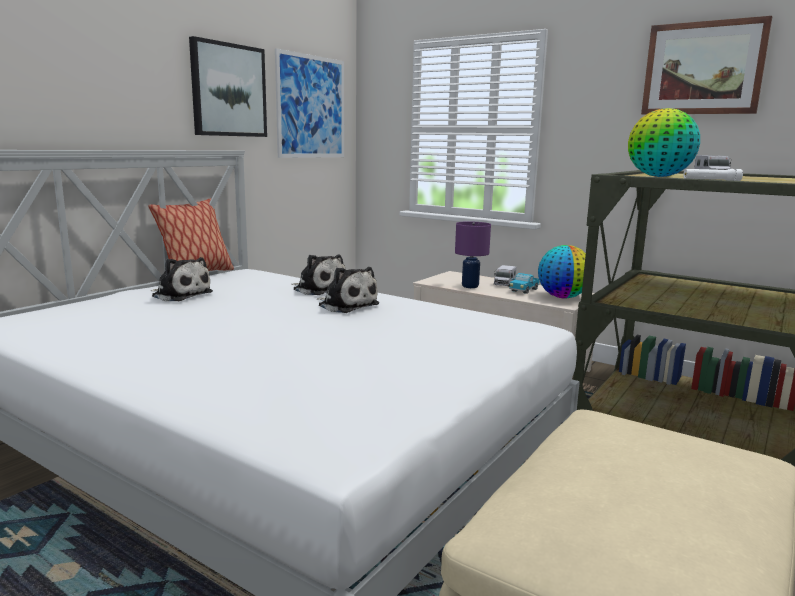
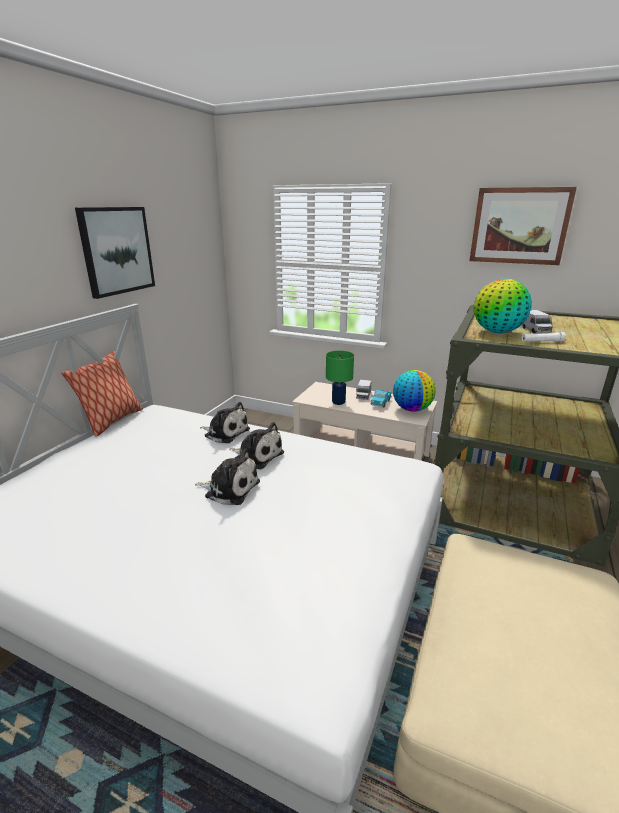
camera: 10 degrees left, 10 degrees up
(180, 295) = (108, 456): plush toy -> plush toy (230, 488)
(311, 107) = (188, 249): picture -> none
(469, 286) = (337, 402): purple table lamp -> green table lamp

